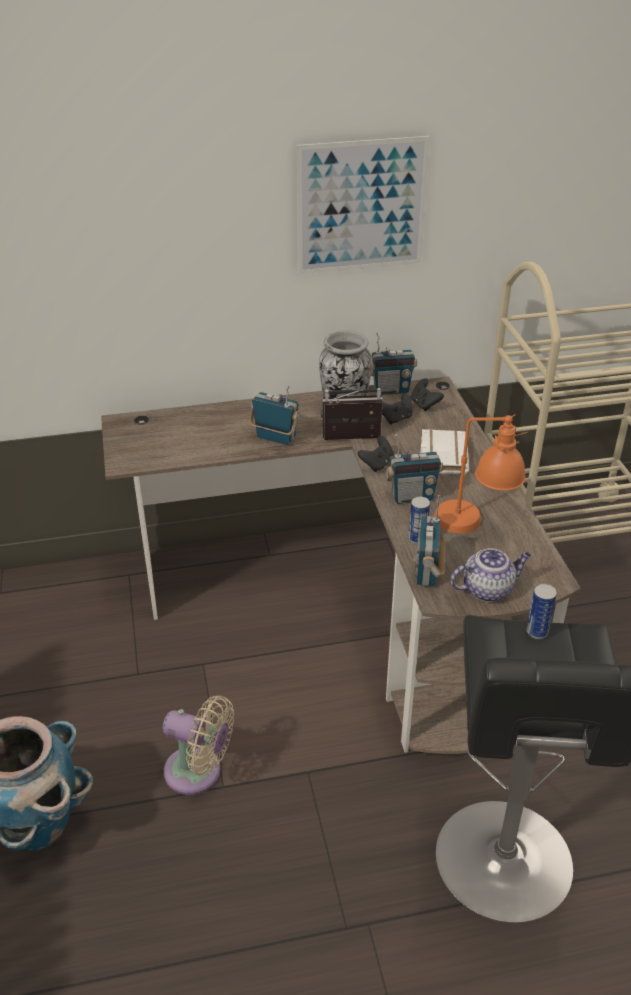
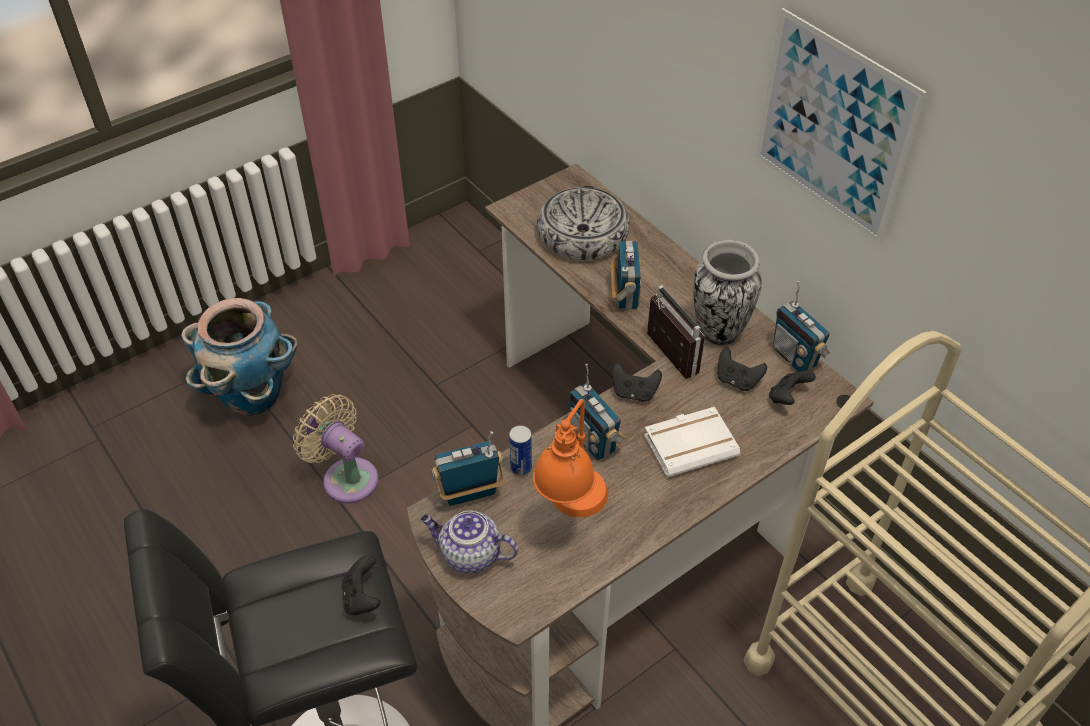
camera: 65 degrees right, 10 degrees up
(190, 437) = (583, 235): none -> bowl
(198, 773) = (346, 477): beige fan -> beige fan turned 135 degrees clockwise
(488, 589) = (469, 555): teapot -> teapot turned 150 degrees clockwise
(537, 632) = (362, 597): can -> black game controller

